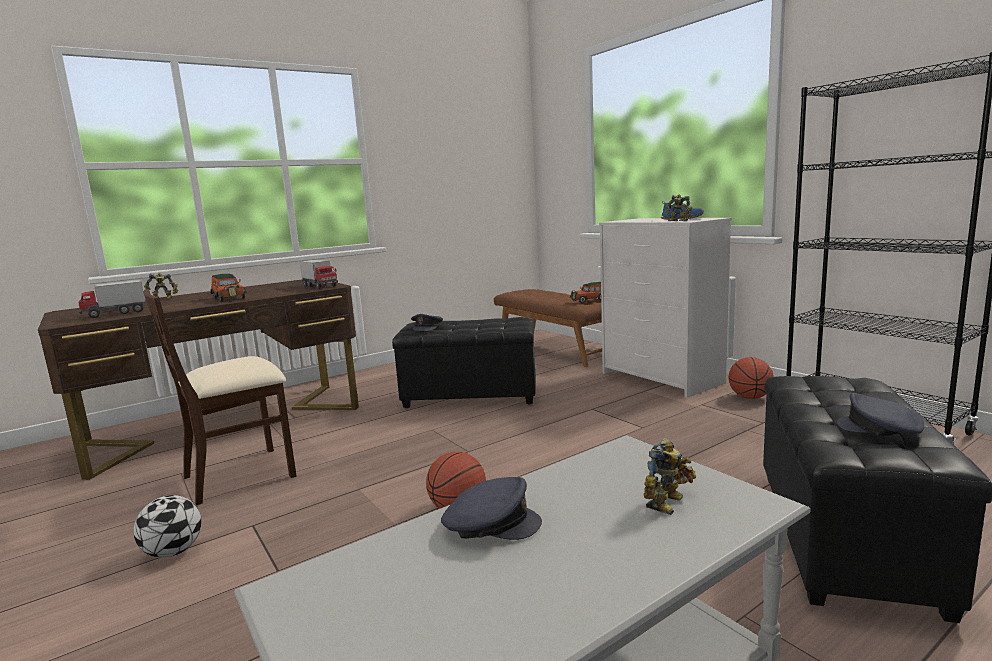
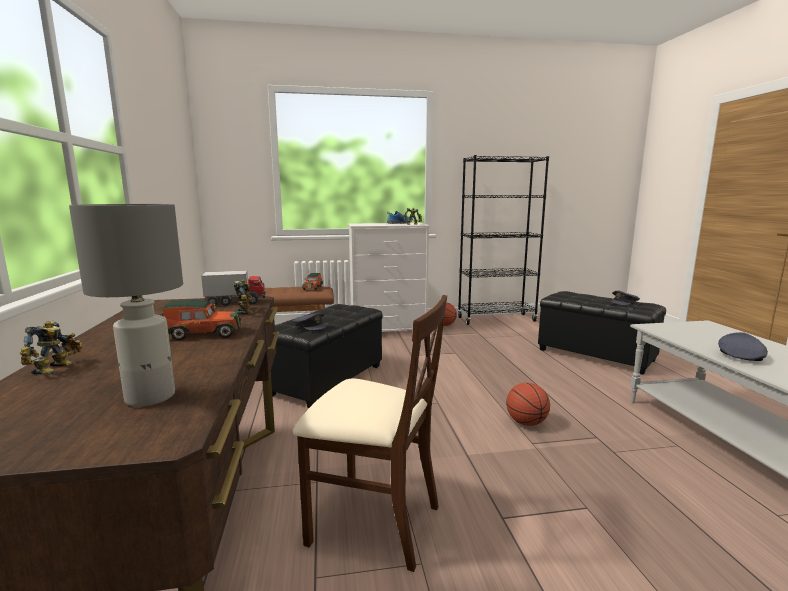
camera: 65 degrees left, 0 degrees up
(114, 313) = (152, 396): toy truck -> grey table lamp
(173, 552) = (535, 576): football -> none
(240, 474) = (373, 521): beige chair -> beige chair turned 60 degrees counterclockwise
(669, 503) = (711, 332): toy robot -> toy robot (246, 312)

